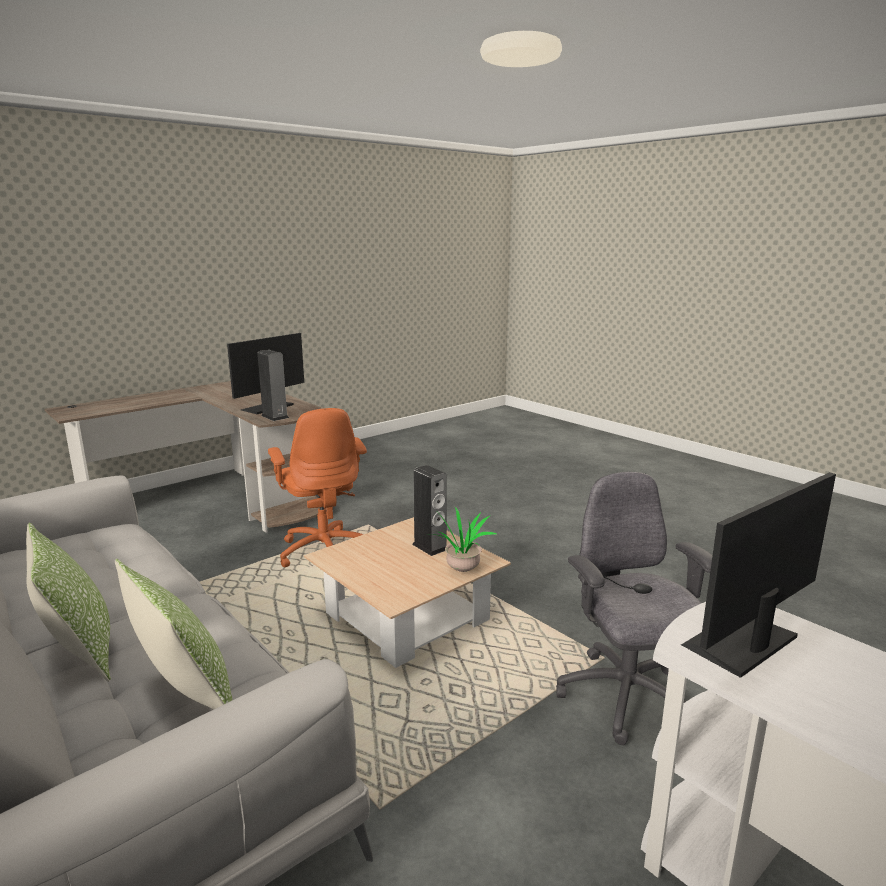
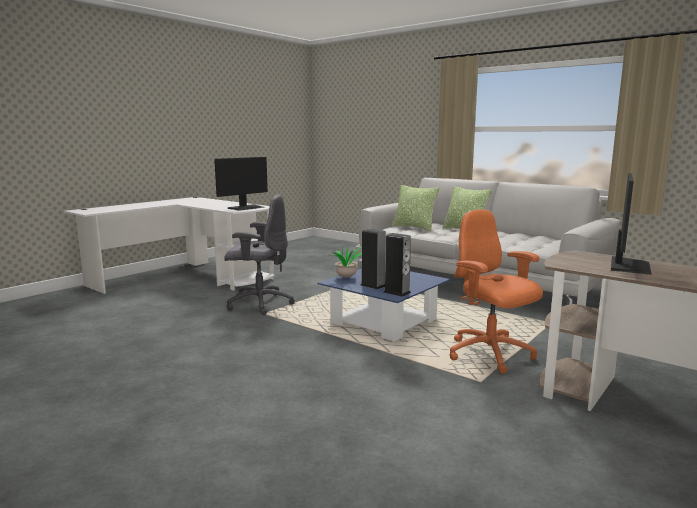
camera: 170 degrees right, 5 degrees down
(275, 416) = (584, 257): speaker -> speaker (397, 292)
(407, 617) = (384, 321): beige coffee table -> blue coffee table
(626, 698) = (259, 304): grey office chair -> grey office chair turned 60 degrees counterclockwise

